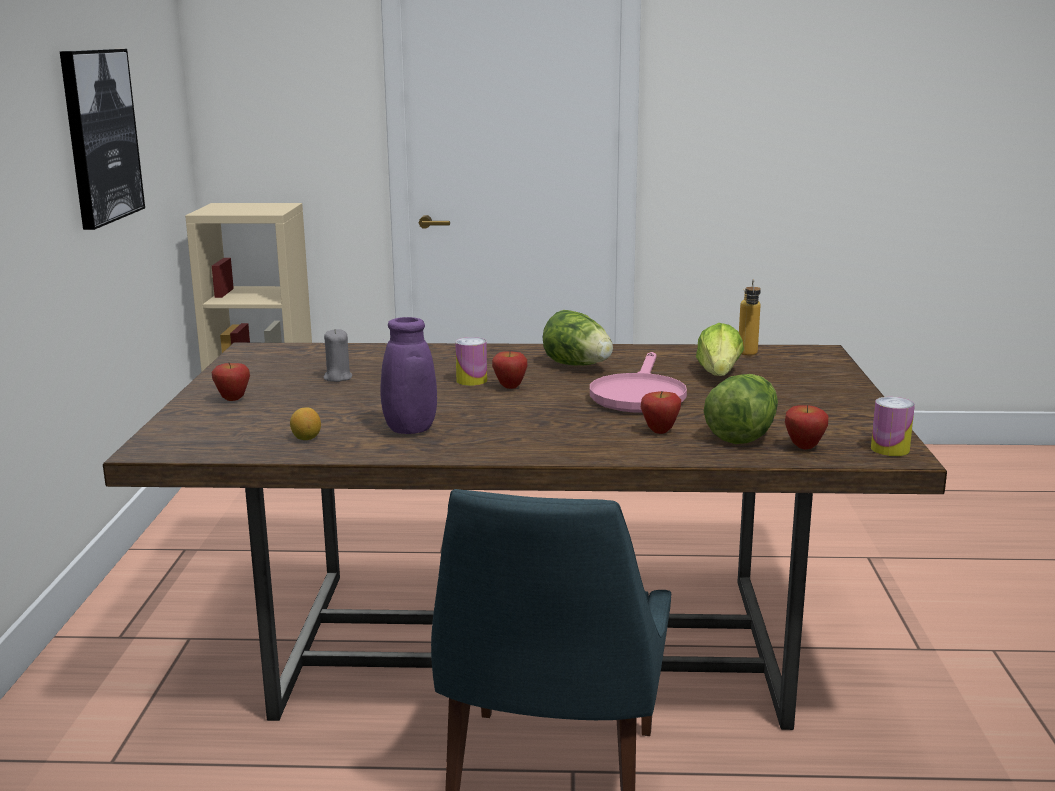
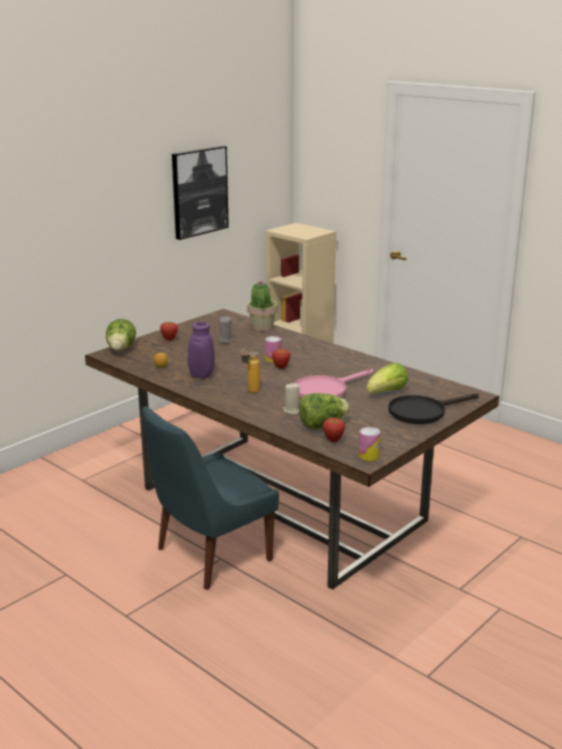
camera: 40 degrees right, 5 degrees up
(358, 349) = (262, 327): none -> potted plant
(578, 366) = (335, 366): lettuce -> lettuce (121, 349)
(660, 431) = (292, 411): apple -> beige candle
(748, 355) = (429, 386): bottle -> bottle (250, 392)
(814, 382) = (423, 411): none -> black frying pan

